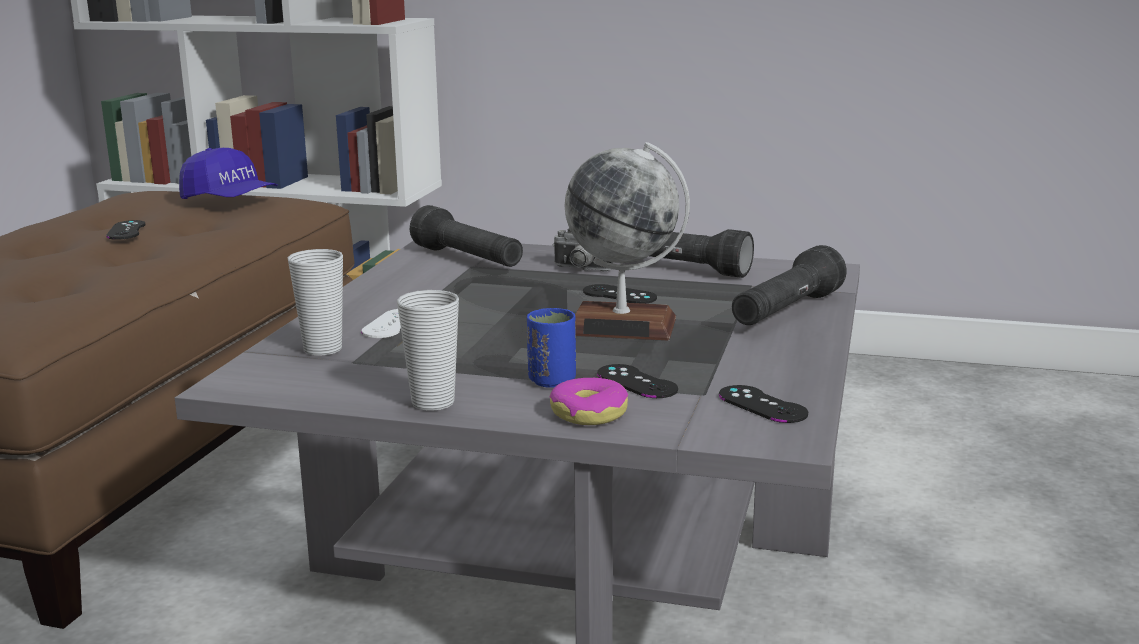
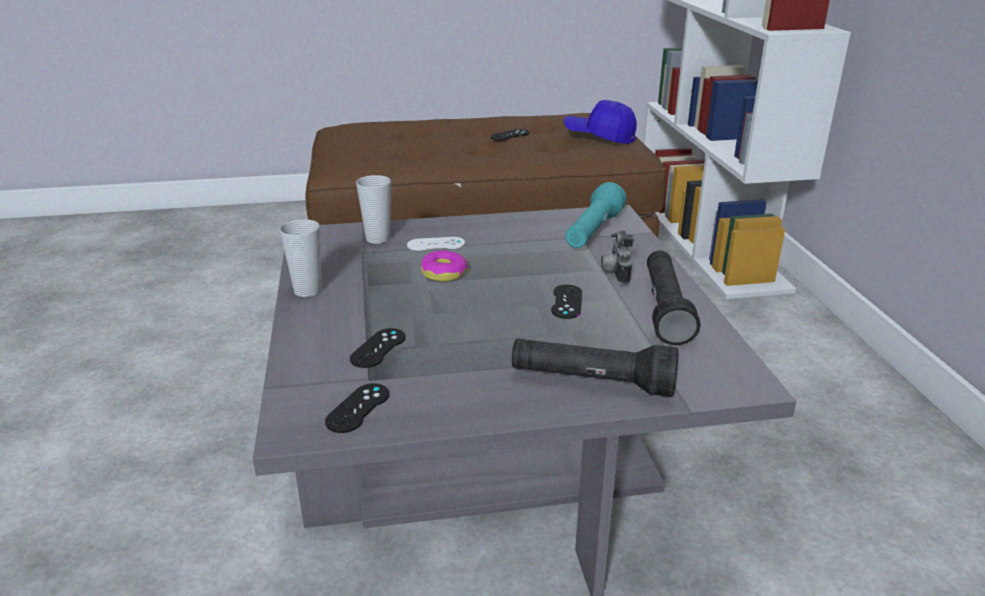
camera: 65 degrees right, 10 degrees up
(230, 201) = (599, 137): blue cap -> blue cap turned 105 degrees clockwise
(468, 260) = (593, 232): black flashlight -> turquoise flashlight
(552, 381) = (364, 318): blue cup -> none
(589, 413) = (312, 343): donut -> donut (444, 273)
(622, 326) = (494, 318): globe -> none

